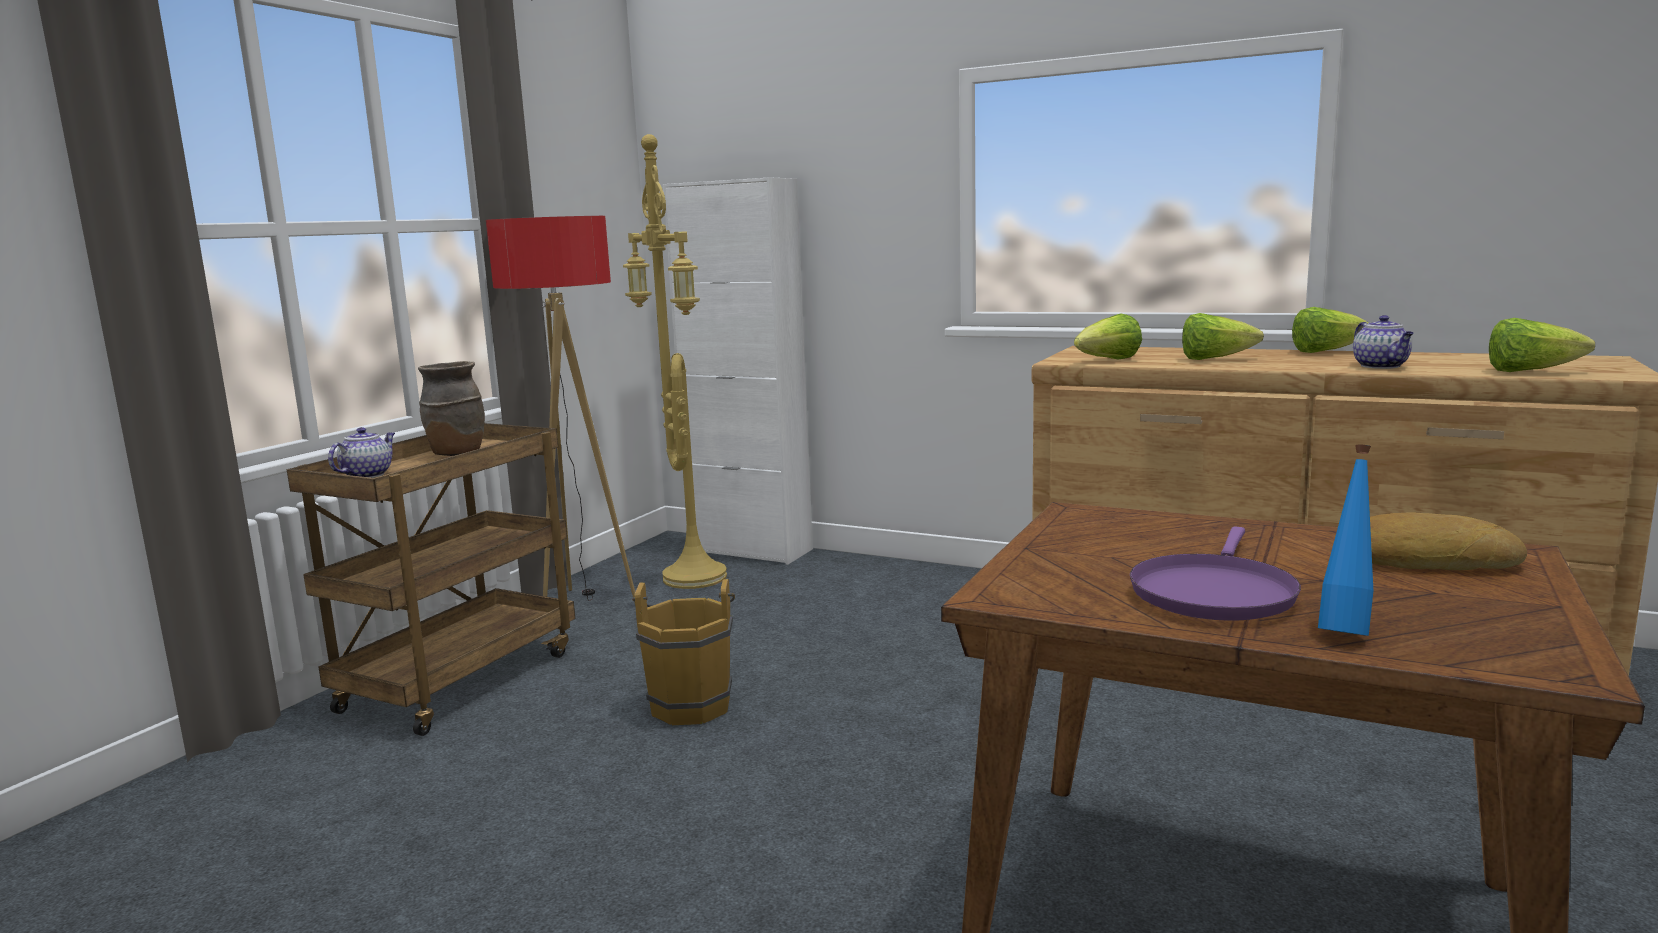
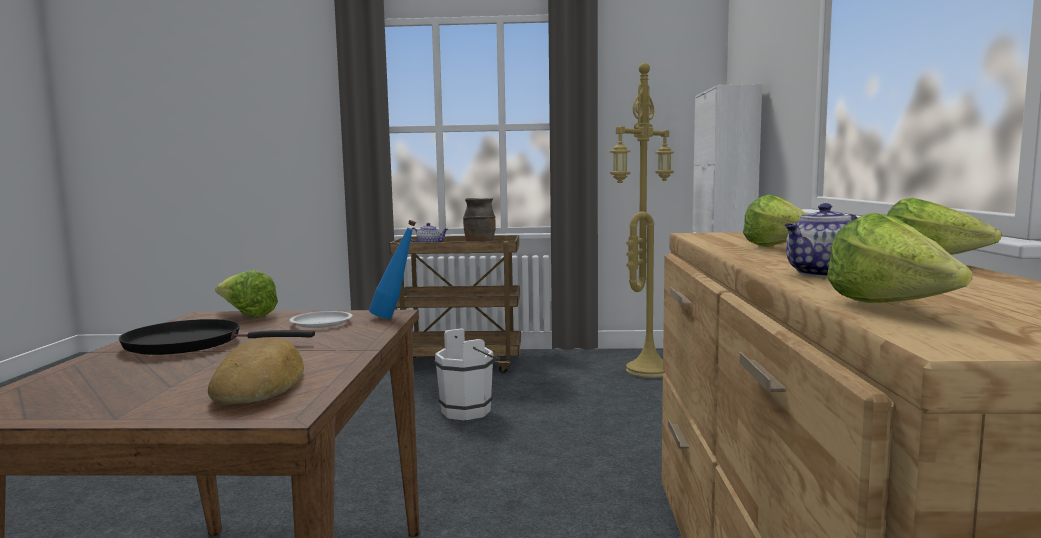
camera: 65 degrees right, 5 degrees down
(584, 605) = (573, 361): floor lamp -> none
(692, 704) = (470, 411): brown bucket -> white bucket
(1108, 361) = (717, 238): lettuce -> lettuce (246, 315)
(1113, 538) = (322, 323): none -> white plate
(1212, 593) = (192, 343): purple frying pan -> black frying pan
(1345, 630) = (100, 368): blue bottle -> blue bottle (394, 318)

